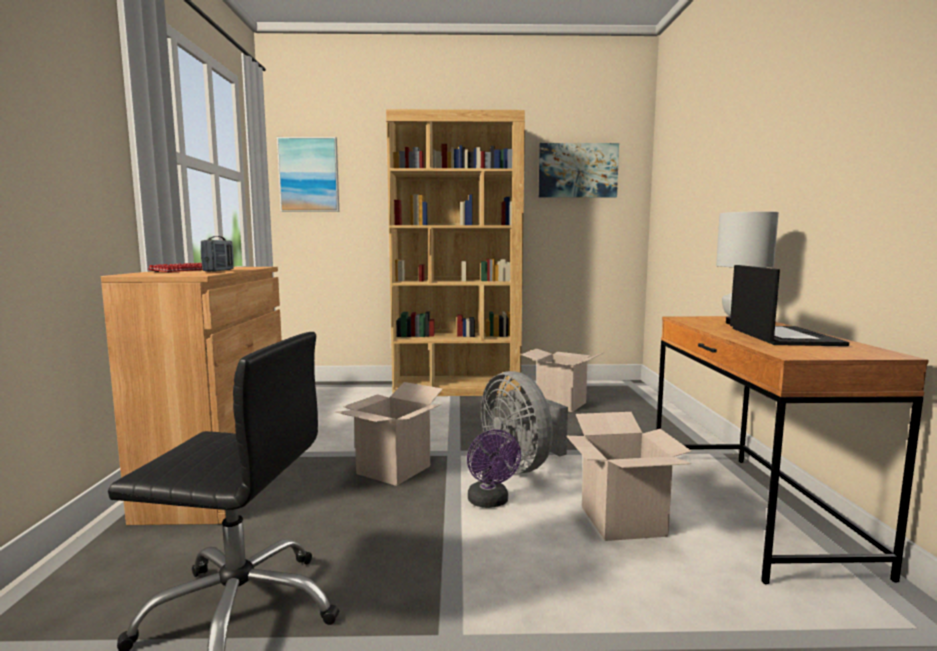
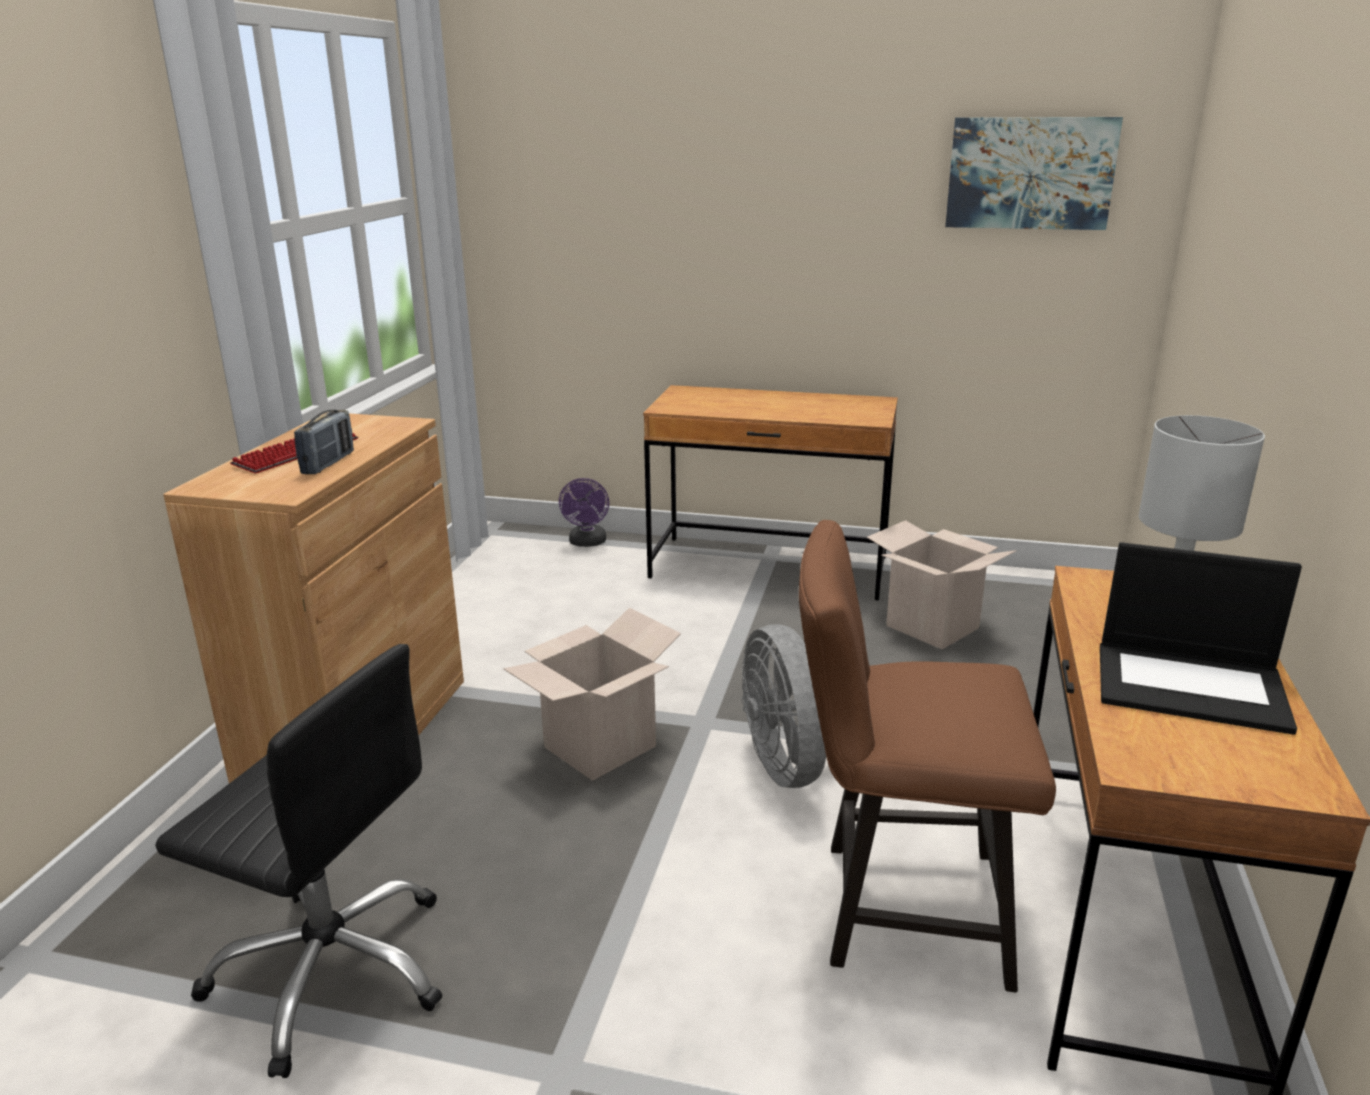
camera: 15 degrees right, 15 degrees up
(309, 175) = (529, 179): picture -> none
(457, 389) = (769, 568): brown bookcase -> brown desk
(490, 502) = (714, 836): purple fan -> purple fan (587, 543)
(622, 521) = (897, 908): cardboard box -> brown chair
(781, 336) = (1192, 686): laptop -> laptop turned 90 degrees clockwise

